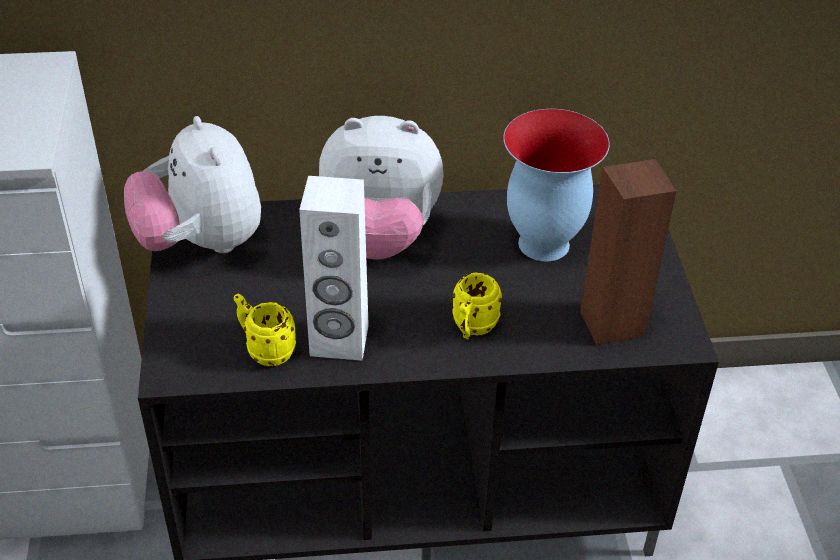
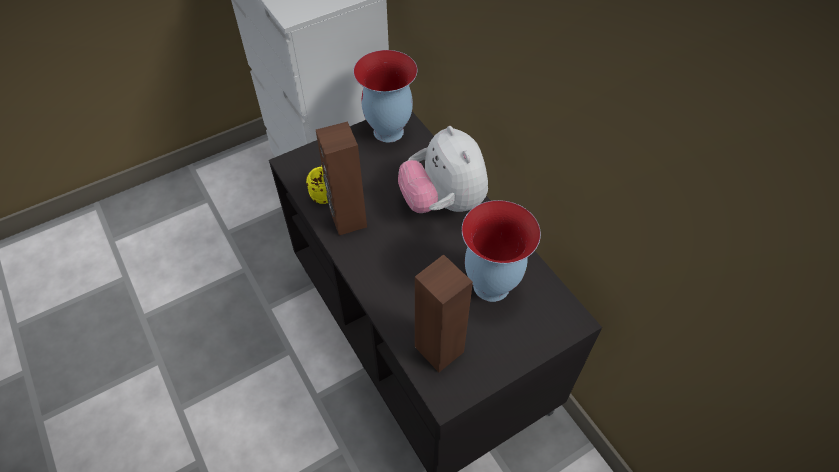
camera: 65 degrees right, 10 degrees up
(201, 242) = (388, 132): plush toy -> vase
(339, 341) = (347, 219): white speaker -> brown speaker
(472, 328) = (392, 276): yellow mug -> none

